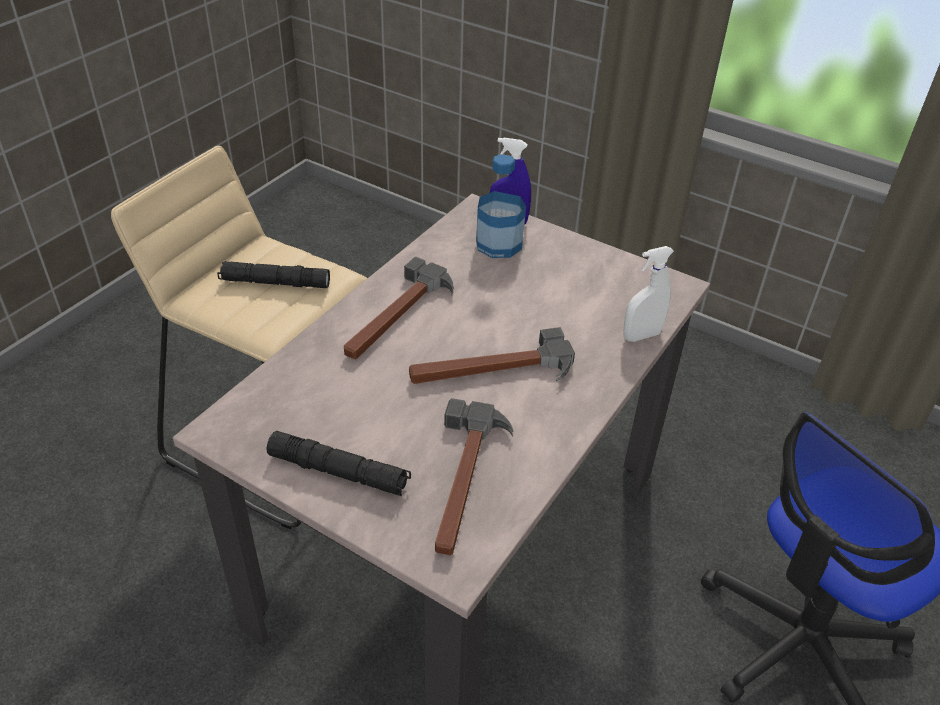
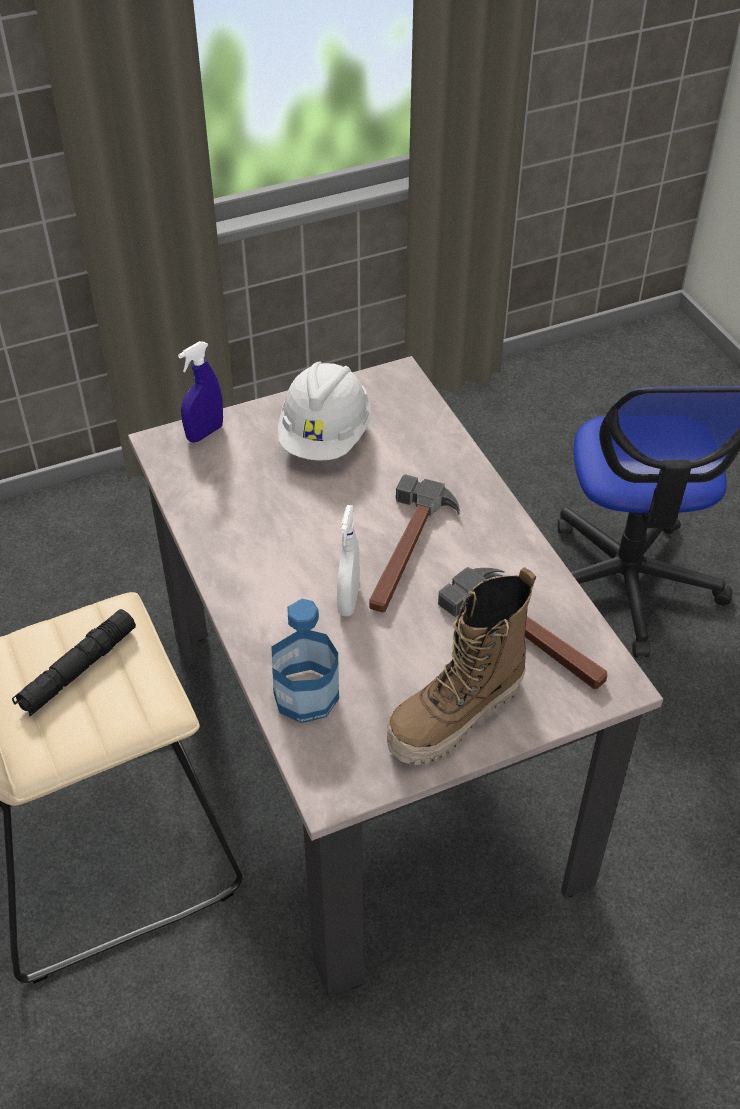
camera: 55 degrees left, 5 degrees up
(339, 472) = (456, 717): black flashlight -> boot
(397, 316) = (275, 581): hammer -> none
(498, 244) = (233, 457): bottle -> bottle (306, 695)
(567, 277) = (325, 437): none -> white hard hat
(641, 335) = (442, 433): white spray bottle -> white spray bottle (348, 600)

